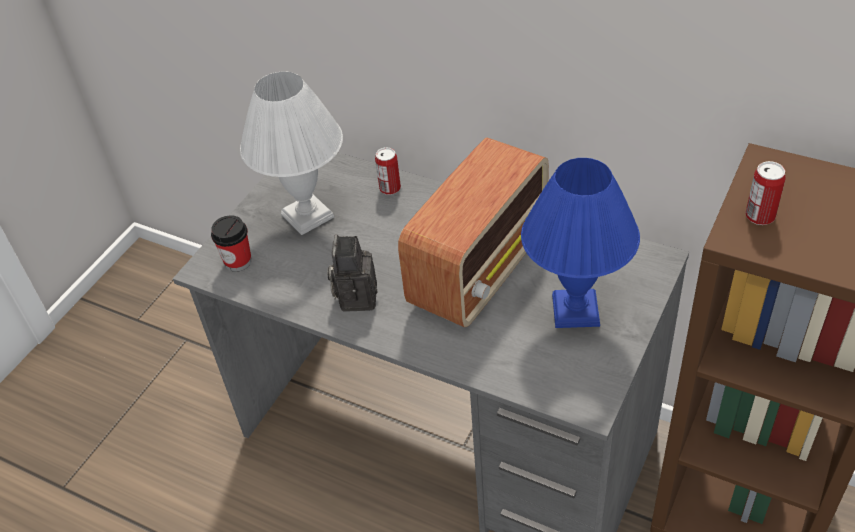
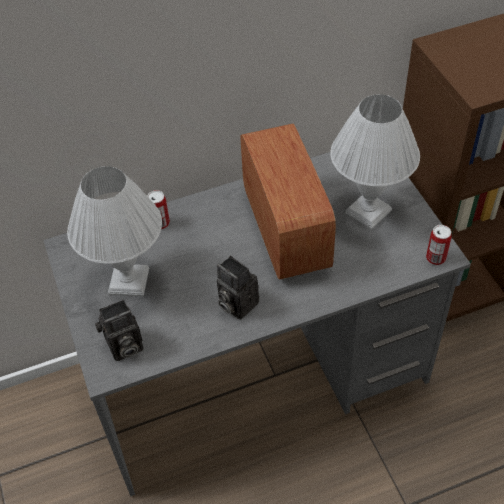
camera: 50 degrees left, 5 degrees up
(238, 261) = (123, 347): cup -> camera
(574, 309) = (367, 211): blue table lamp -> white table lamp
(760, 216) = (473, 74): can -> can (435, 258)

